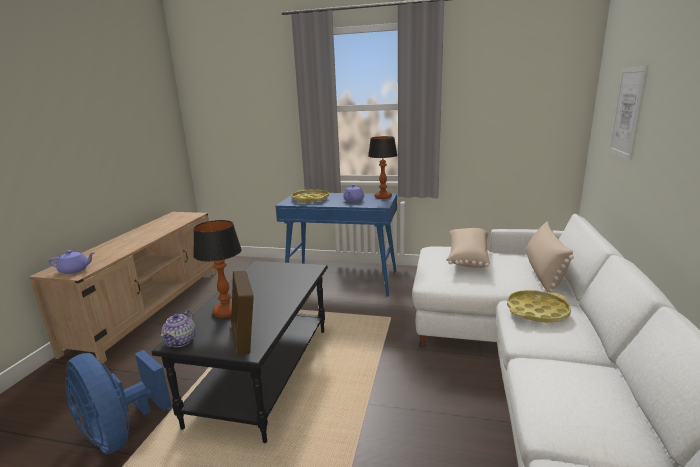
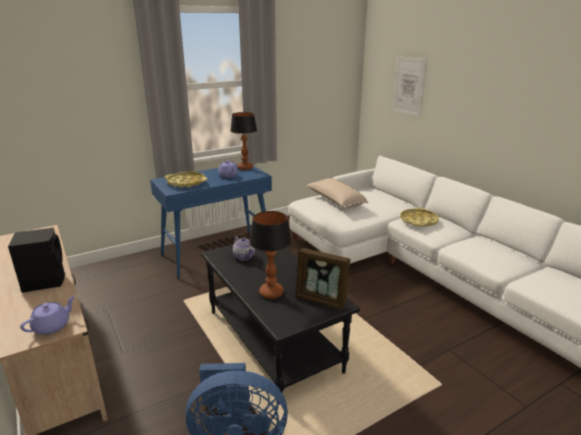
camera: 45 degrees left, 5 degrees up
(130, 243) = (44, 281): none -> black speaker
(181, 341) = (284, 323): teapot -> teapot (244, 256)
(543, 272) = (386, 198): beige pillow -> none

